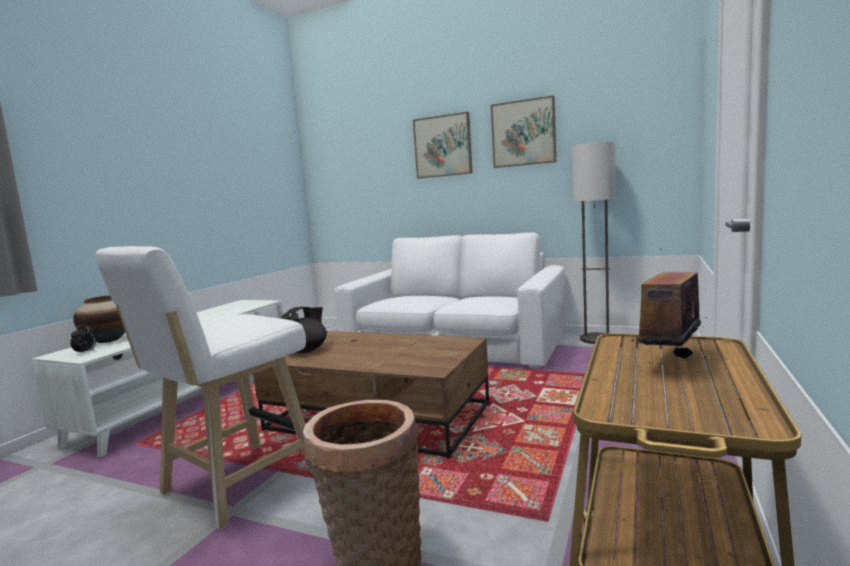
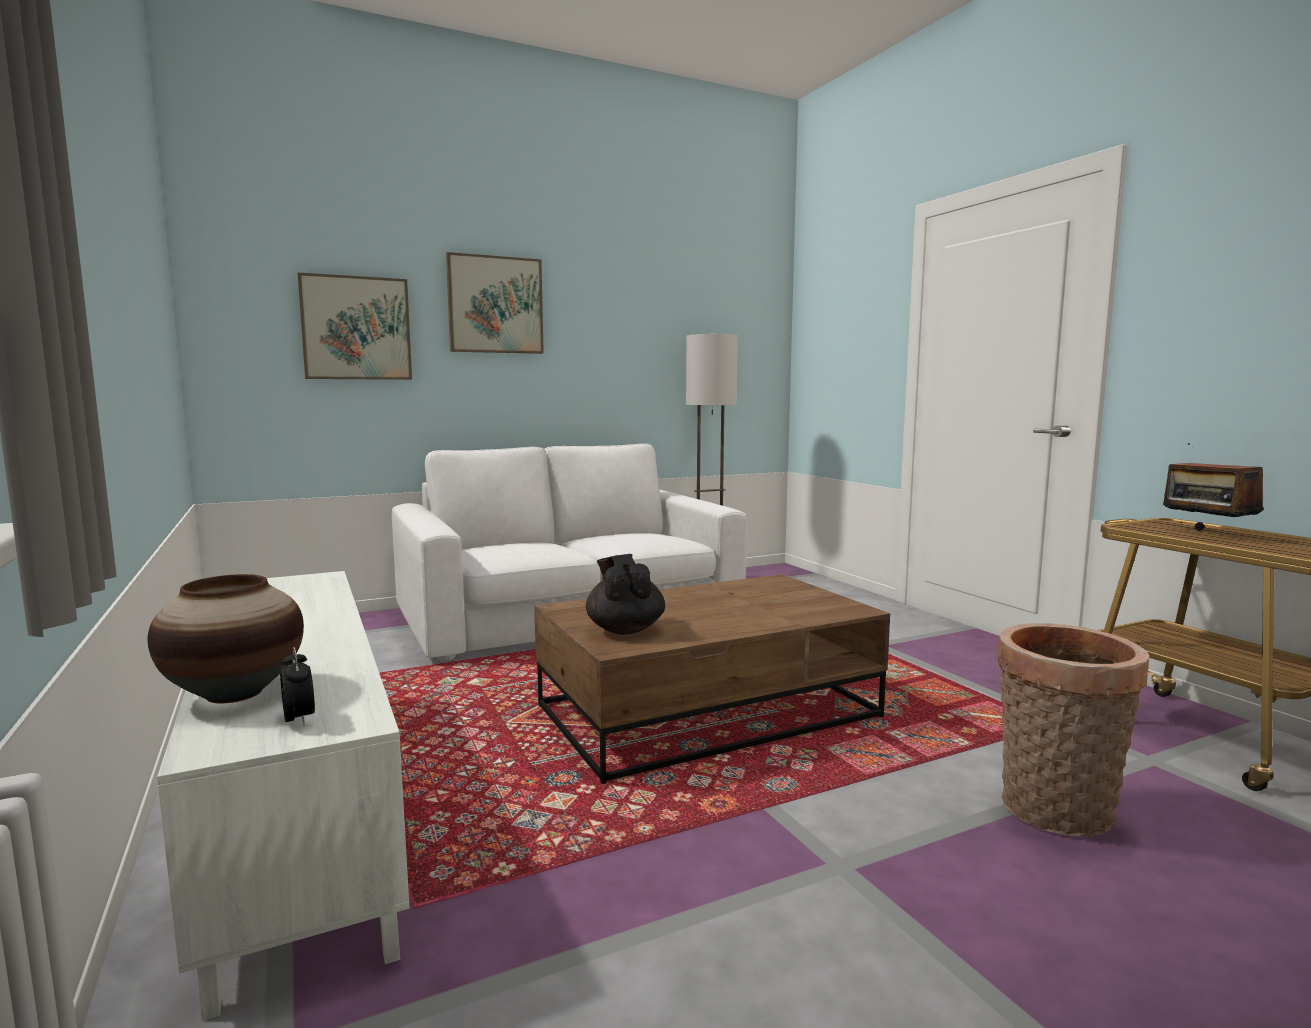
camera: 50 degrees left, 0 degrees up
(233, 486) = (765, 849): white stool -> none
(523, 133) = (614, 306): picture -> picture (356, 328)

